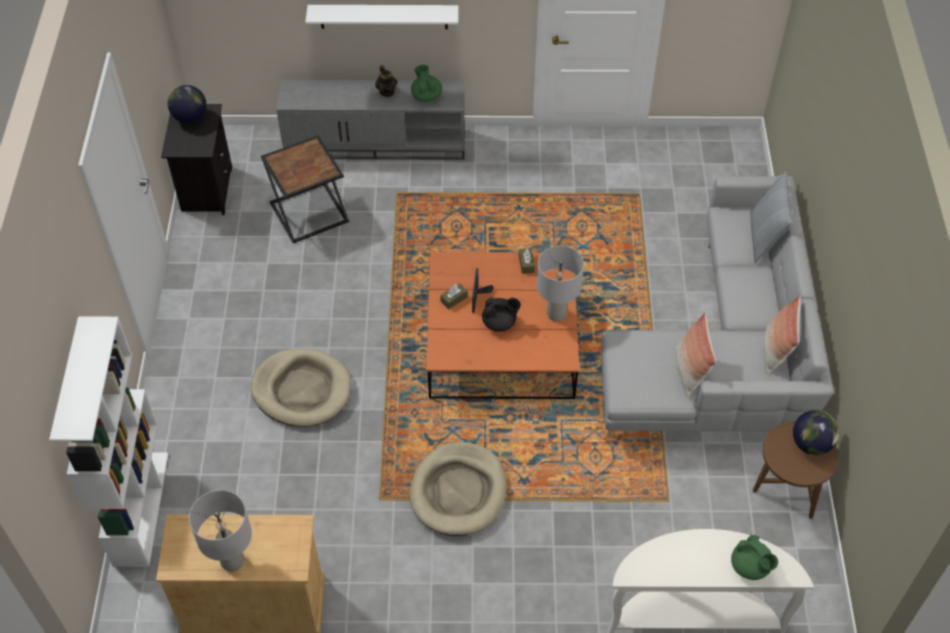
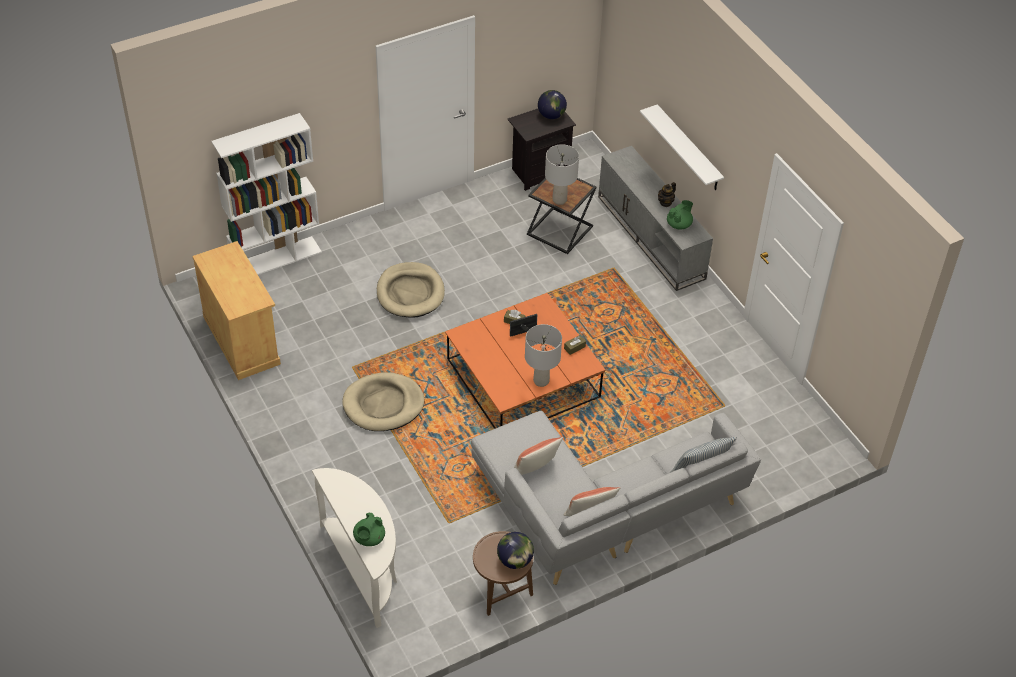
camera: 60 degrees right, 5 degrees down
(232, 561) = (222, 282): grey table lamp -> grey table lamp (559, 200)
(500, 323) = (511, 353): black teapot -> none

